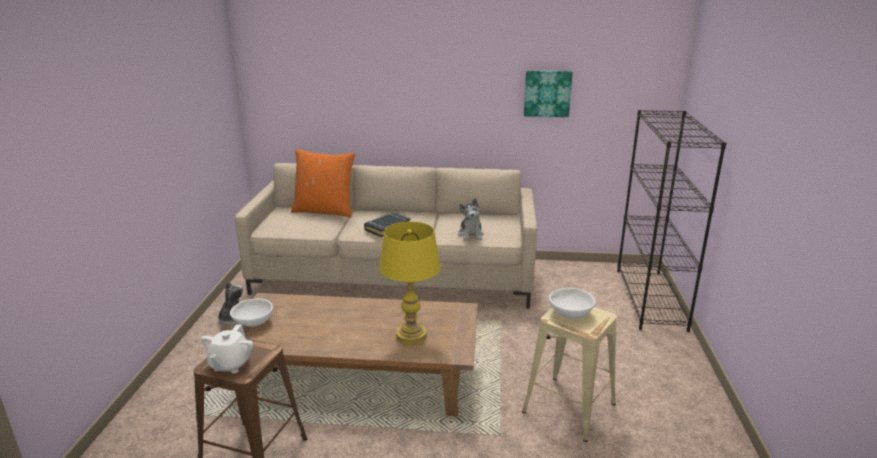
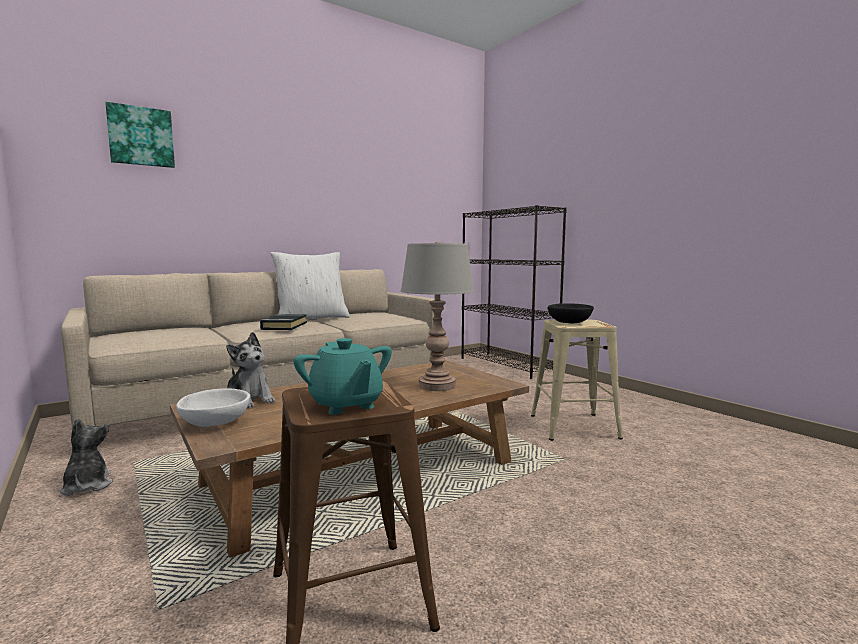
camera: 40 degrees left, 15 degrees down
(230, 364) = (346, 405): white teapot -> turquoise teapot
(325, 211) = (178, 328): orange pillow -> none
(411, 336) = (437, 385): yellow table lamp -> grey table lamp
(430, 215) = (312, 318): none -> white pillow
(471, 235) = (376, 320): plush toy -> plush toy (249, 400)
(547, 93) = (390, 201): picture -> picture (141, 136)
(570, 313) = (569, 323): white bowl -> black bowl

